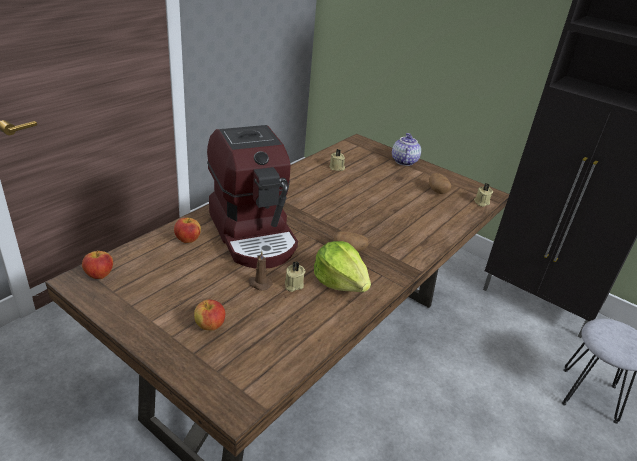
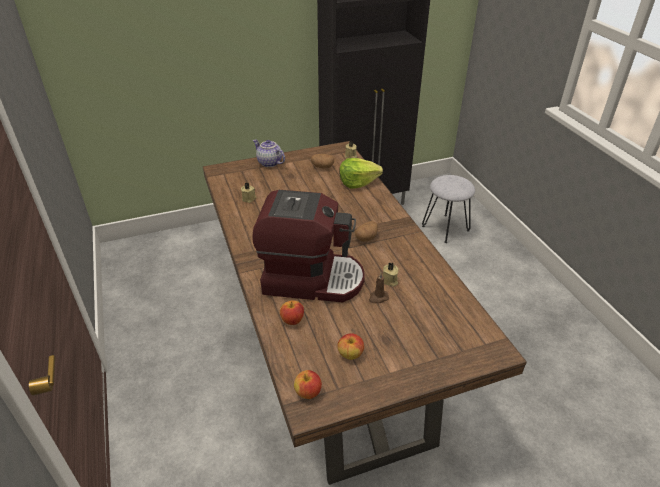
camera: 55 degrees left, 5 degrees up
(210, 326) = (412, 340): apple -> apple (350, 354)
(340, 282) = (399, 257): lettuce -> lettuce (358, 182)

